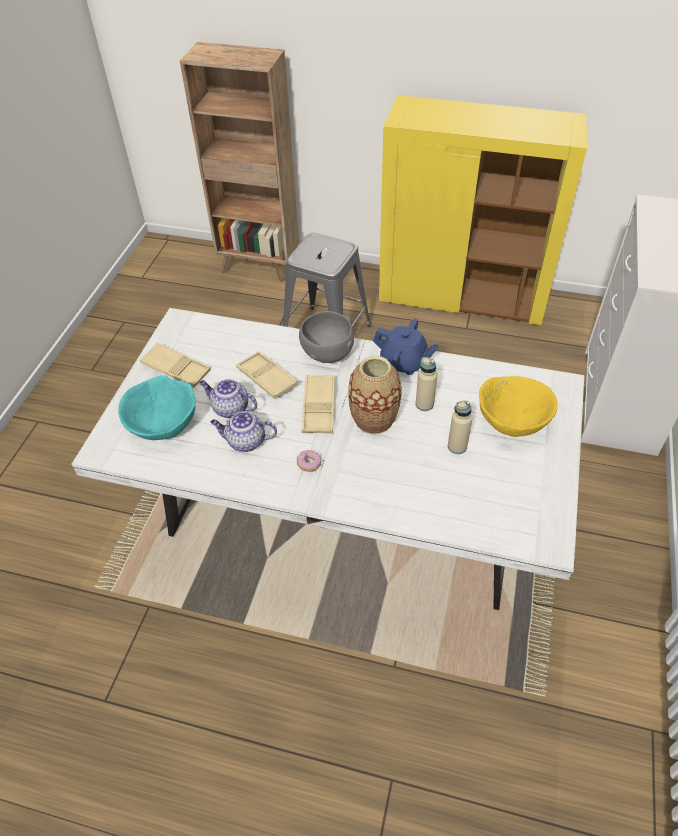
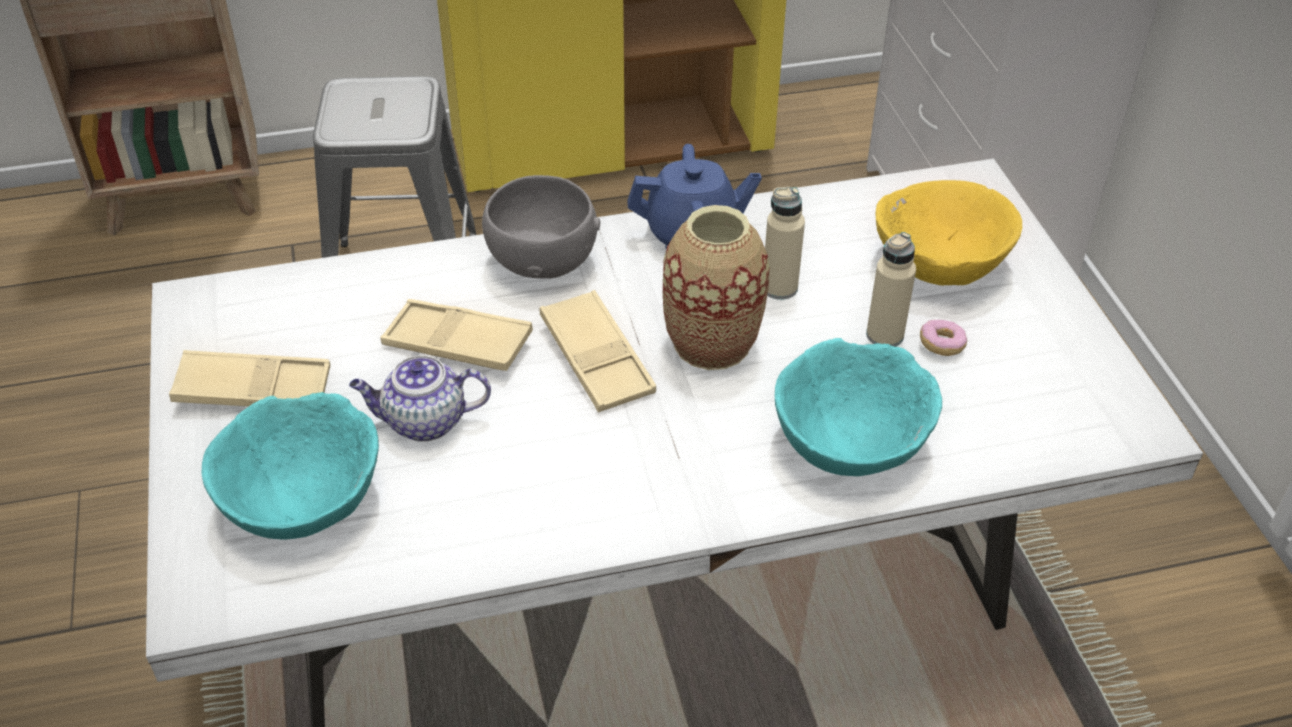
camera: 30 degrees left, 5 degrees down
(245, 442) = (500, 469): teapot -> none
(309, 464) = (652, 461): donut -> donut (941, 345)
(402, 492) = (851, 442): none -> turquoise bowl

